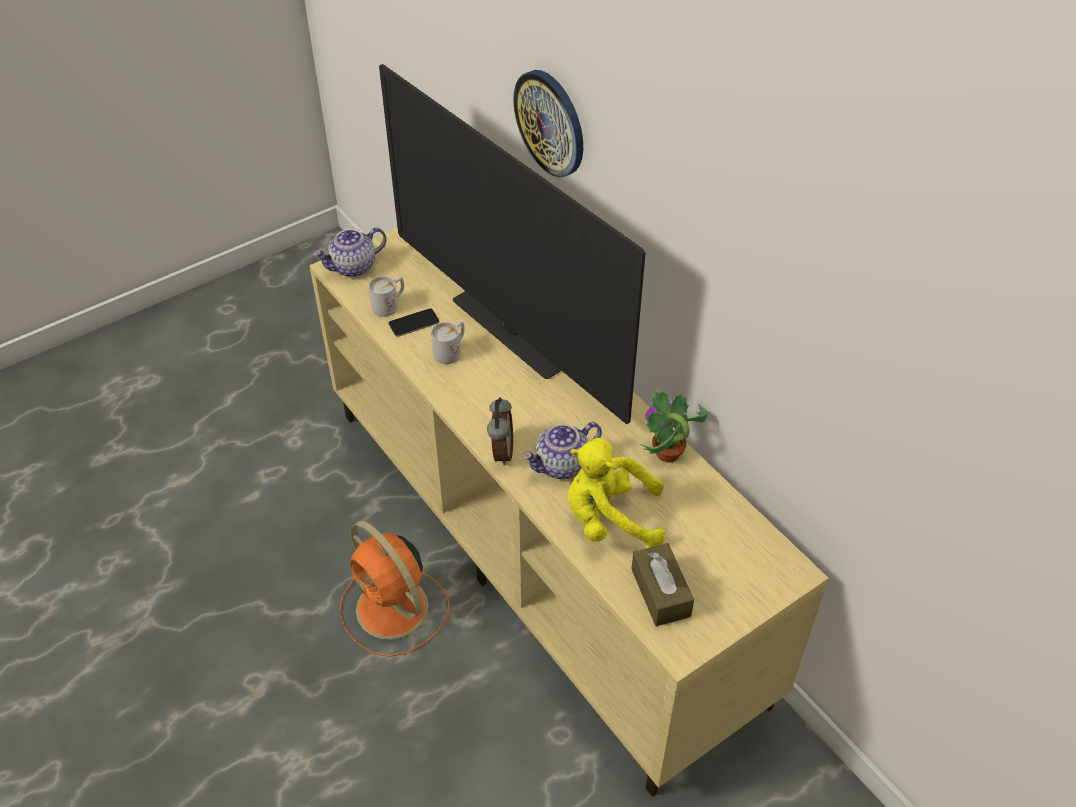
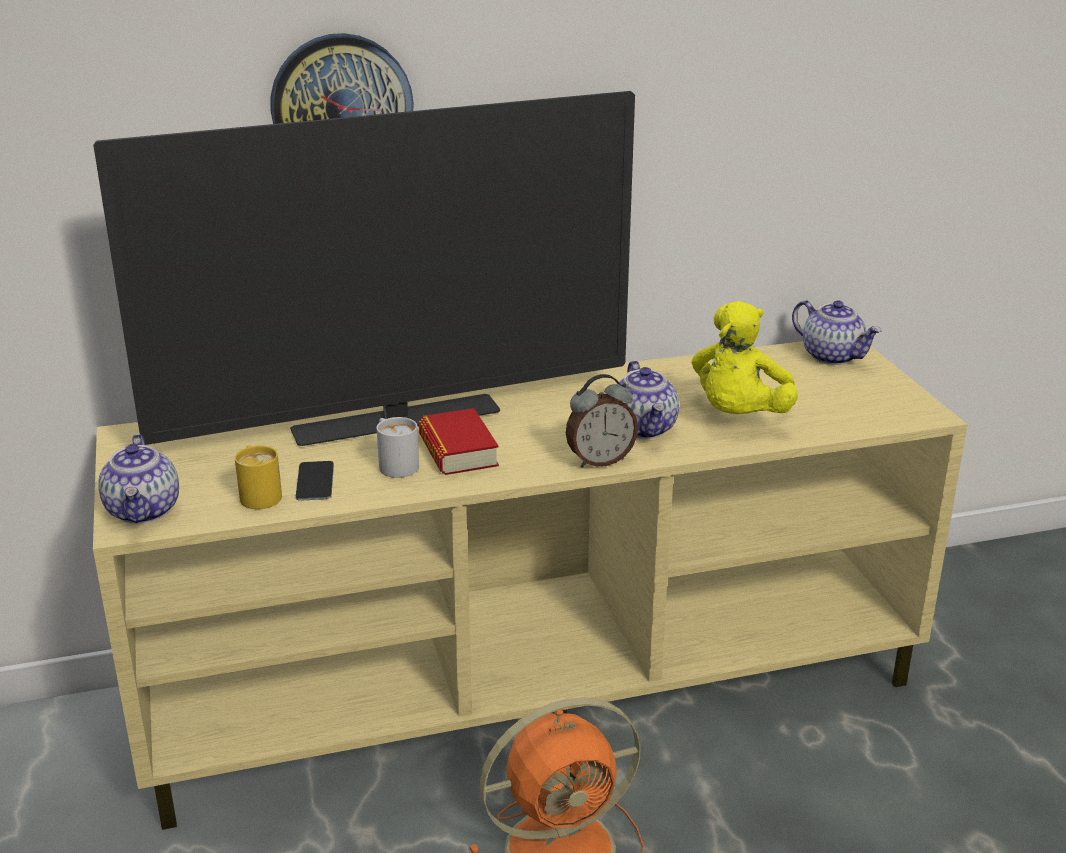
camera: 70 degrees left, 20 degrees down
(390, 304) = (258, 494): white mug -> yellow mug
(482, 375) = (458, 451): none -> book
(501, 452) = (600, 460): alarm clock -> alarm clock turned 135 degrees clockwise
(660, 592) = (851, 410): brown tissue box -> none
(667, 454) = (661, 371): potted plant -> none
(765, 565) = (833, 356): none -> teapot

